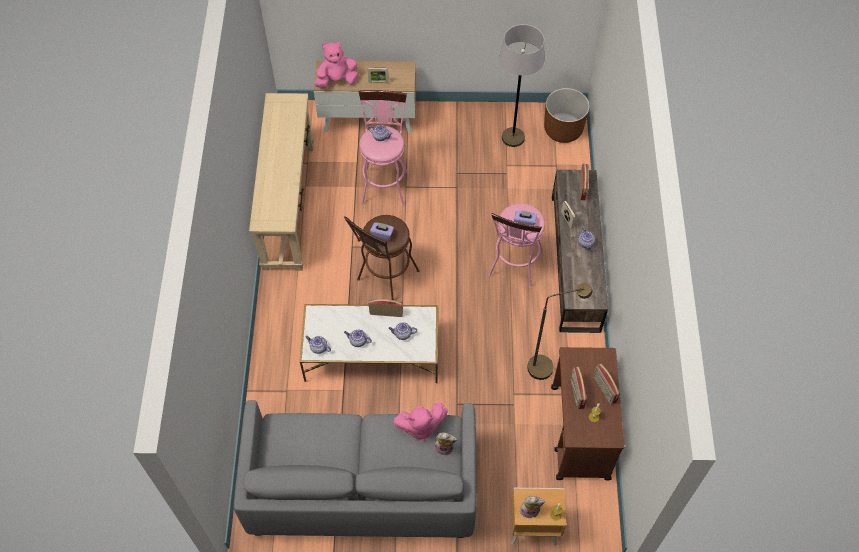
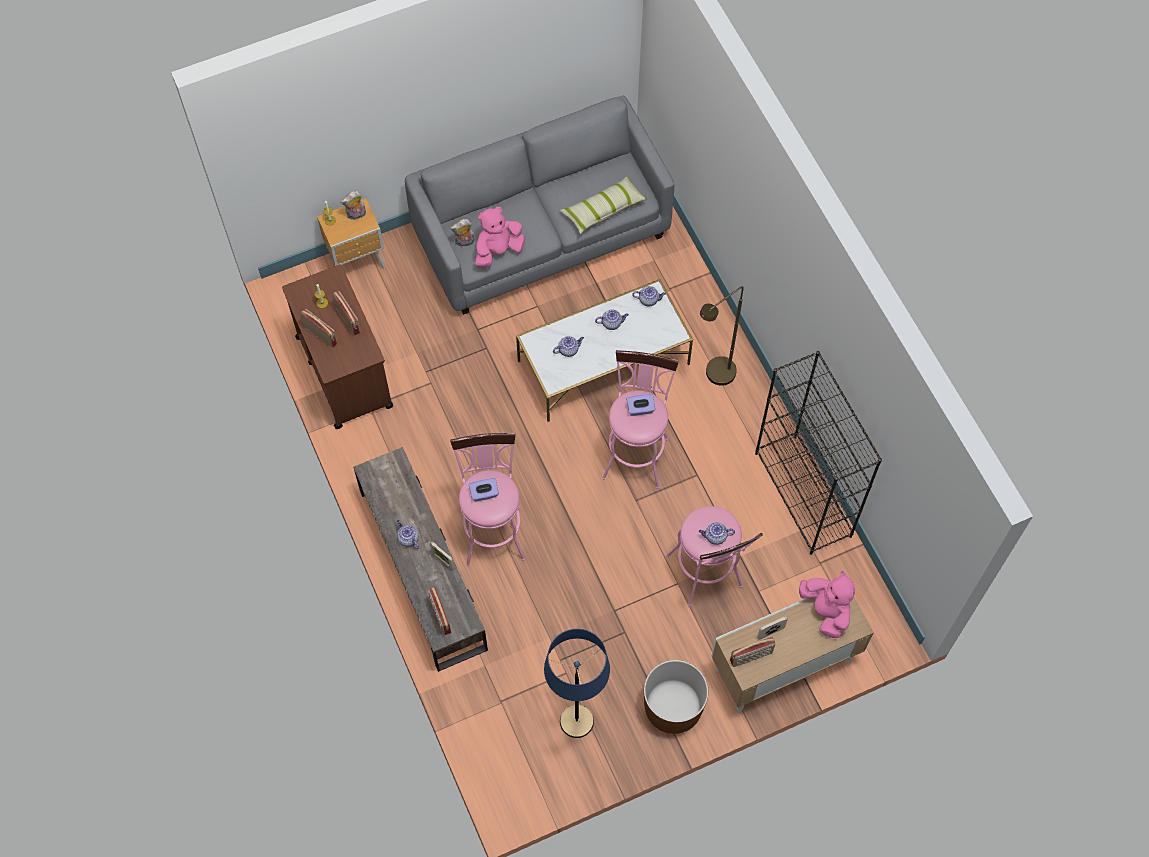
camera: 155 degrees right, 5 degrees up
(289, 205) = (803, 495): beige console table -> black bookcase
(312, 427) = (603, 209): none -> pillow
(337, 80) = (825, 611): pink plush toy -> pink plush toy turned 75 degrees counterclockwise
(385, 279) = (636, 452): brown stool -> pink stool
(386, 313) = (599, 365): radio -> radio (751, 657)
(513, 137) = (576, 721): grey floor lamp -> blue floor lamp
(547, 365) = (407, 428): brown floor lamp -> brown floor lamp (715, 378)
(563, 129) = (514, 766): brown planter -> brown planter (673, 707)

